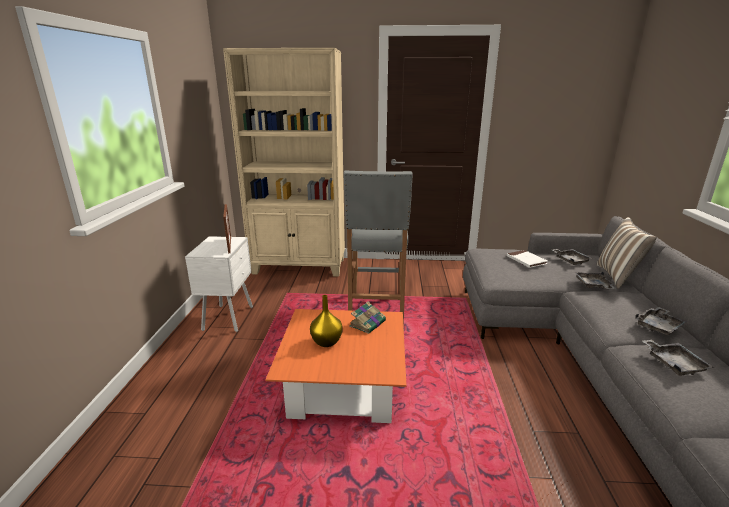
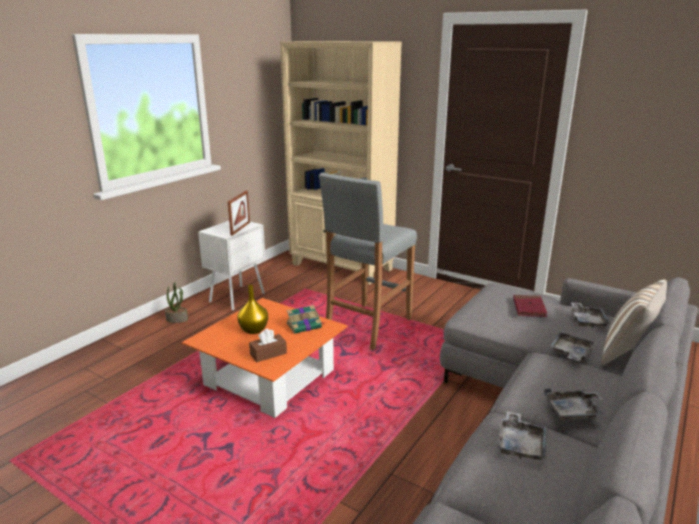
camera: 30 degrees right, 0 degrees up
(182, 359) = (177, 319): none -> potted plant
(369, 360) = (268, 354): none -> brown tissue box
(526, 260) = (529, 308): white book -> red book

